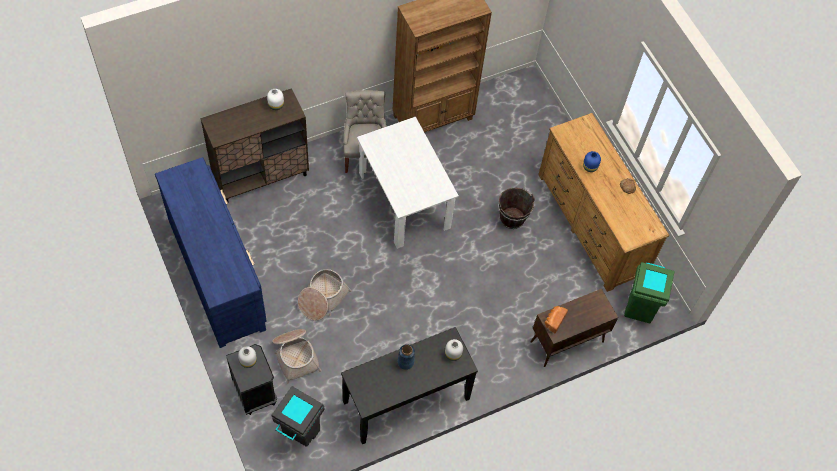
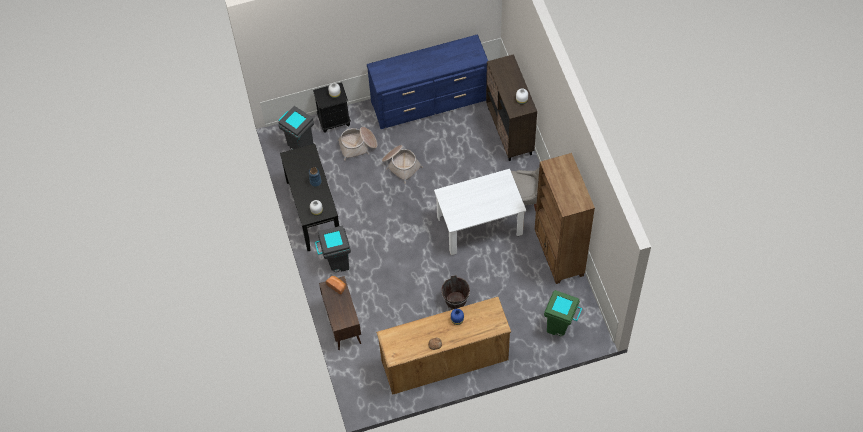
camera: 105 degrees right, 0 degrees up
(482, 360) = (336, 263): none -> grey trash can
(639, 308) = (364, 382): green trash can -> green trash can (560, 327)

